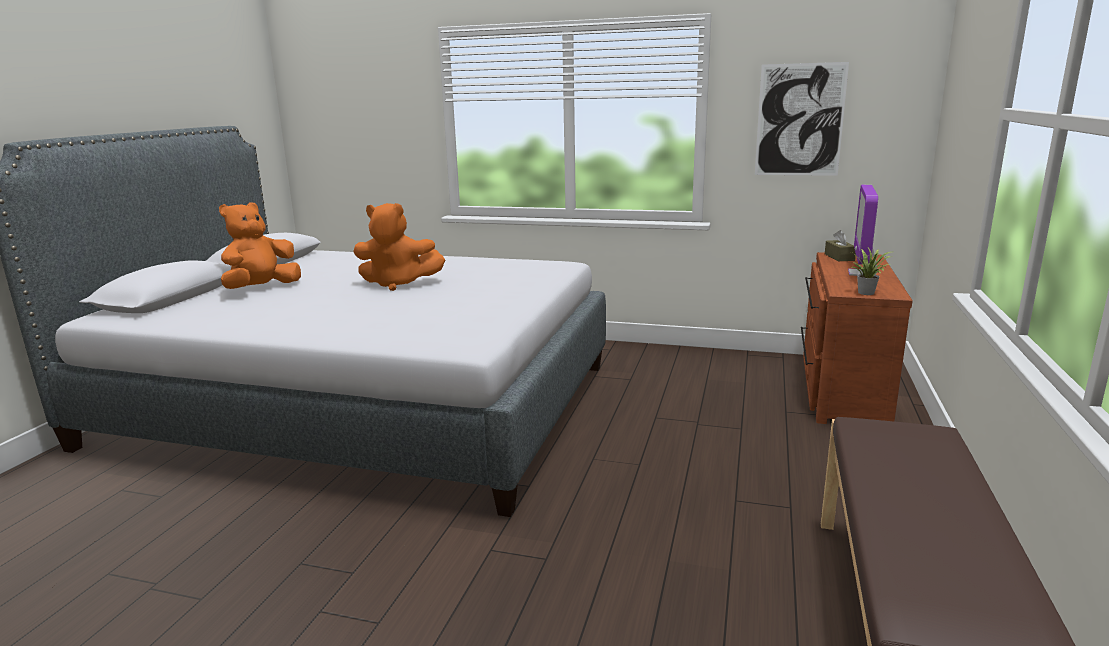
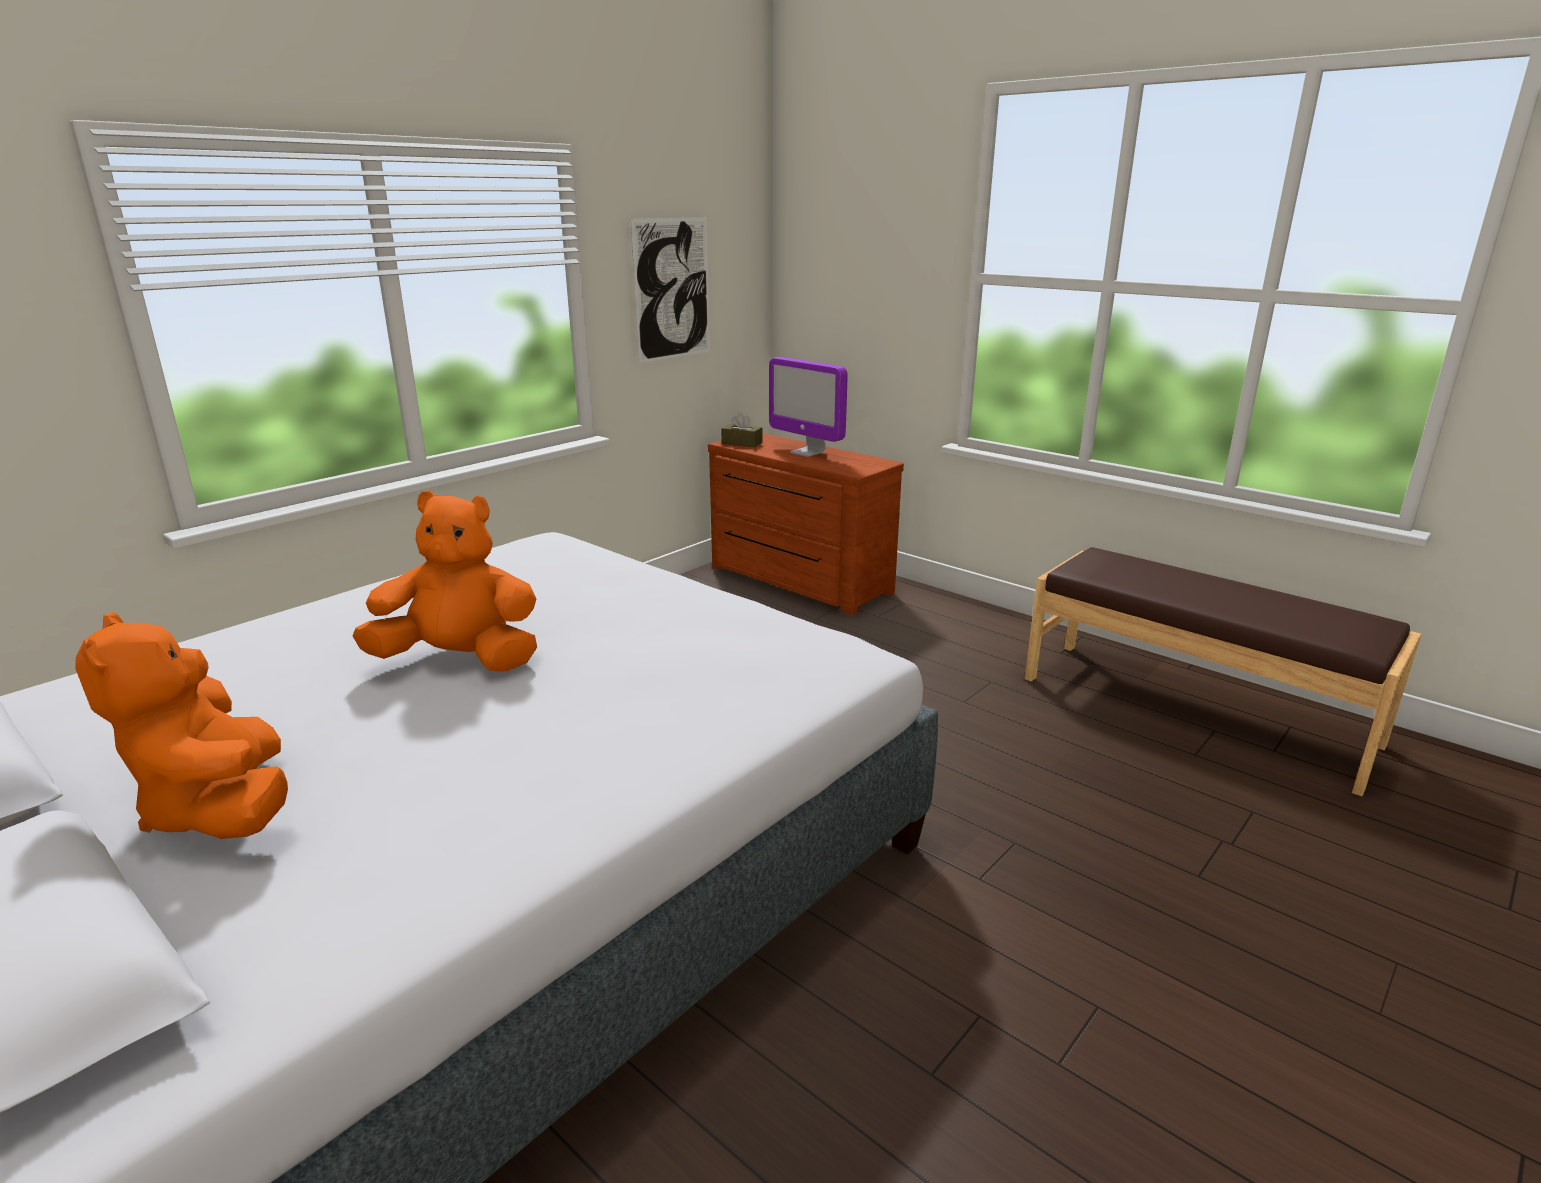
camera: 65 degrees left, 5 degrees up
(398, 284) = (460, 661): orange plush toy -> orange plush toy turned 120 degrees counterclockwise
(867, 292) = (868, 467): potted plant -> none

